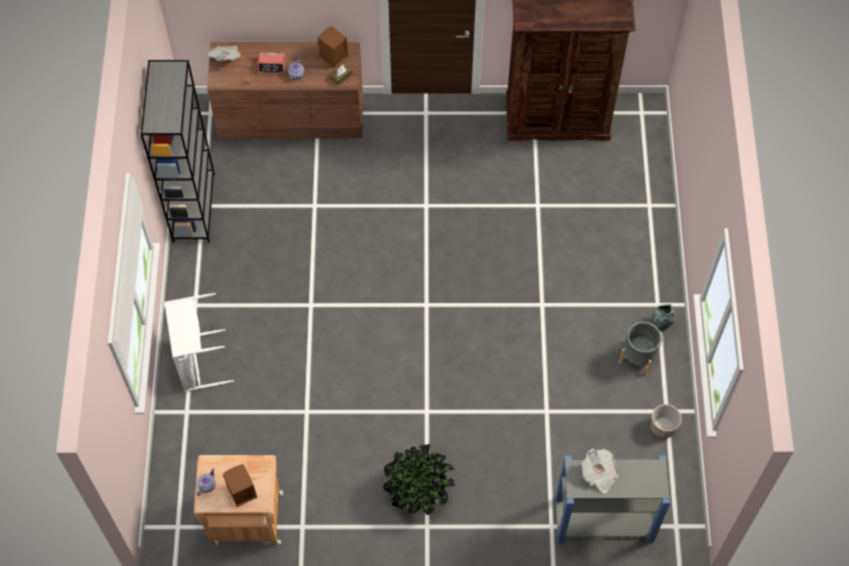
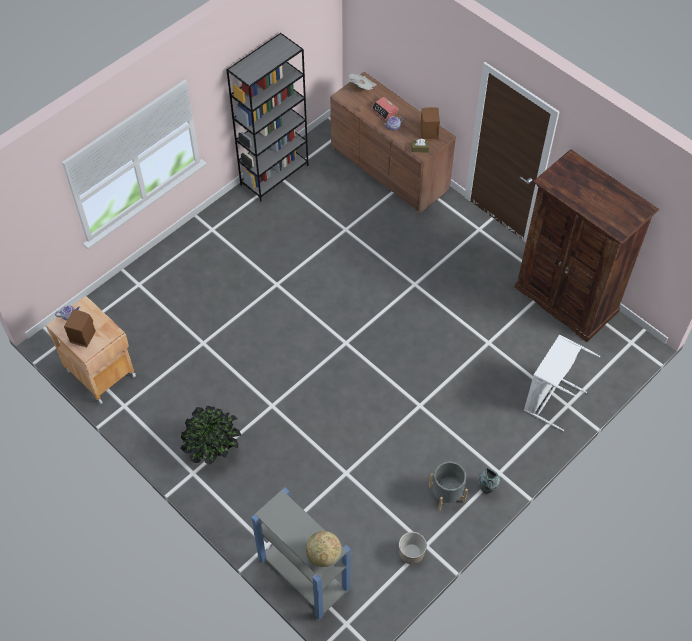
camera: 45 degrees right, 5 degrees down
(197, 361) = (176, 261): white laundry basket -> white laundry basket (549, 398)
(599, 474) = (292, 519): newspaper -> none
(653, 479) = (323, 555): none -> globe

